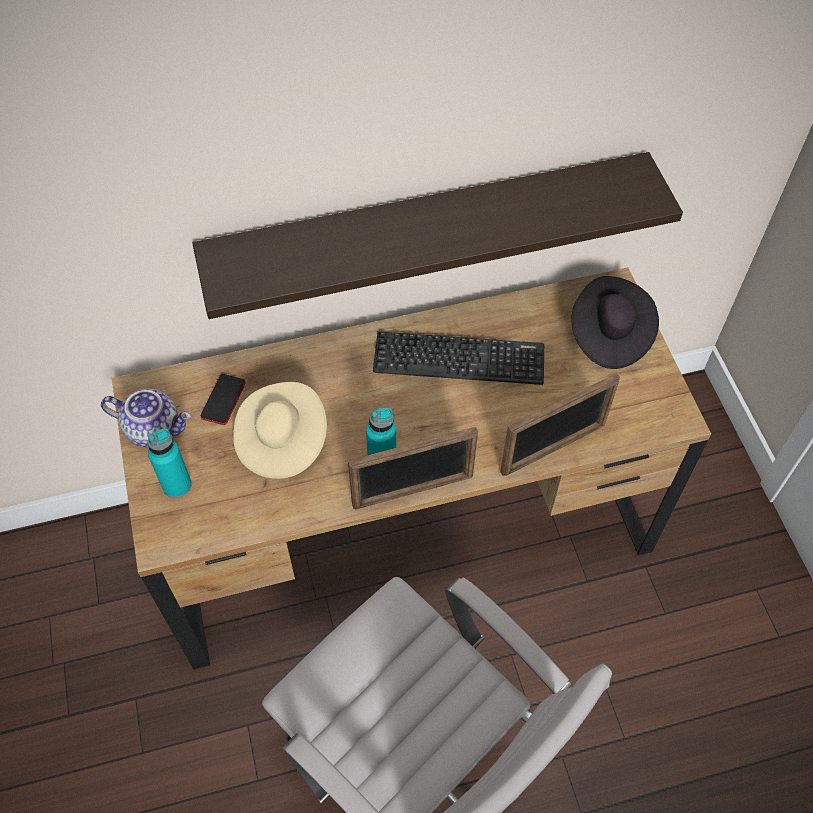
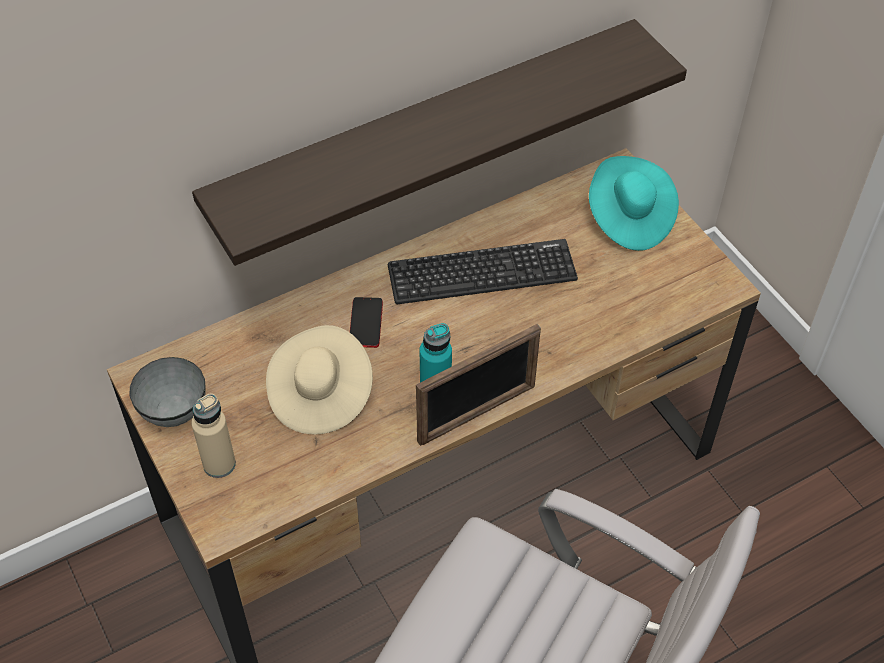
camera: 15 degrees left, 5 degrees down
(154, 428) = (173, 411): teapot -> grey bowl
(177, 485) = (219, 464): turquoise bottle -> beige bottle
(223, 400) = (241, 366): phone -> phone (366, 323)
(553, 448) = (608, 340): picture frame -> none
(609, 335) = (629, 218): black hat -> turquoise hat

